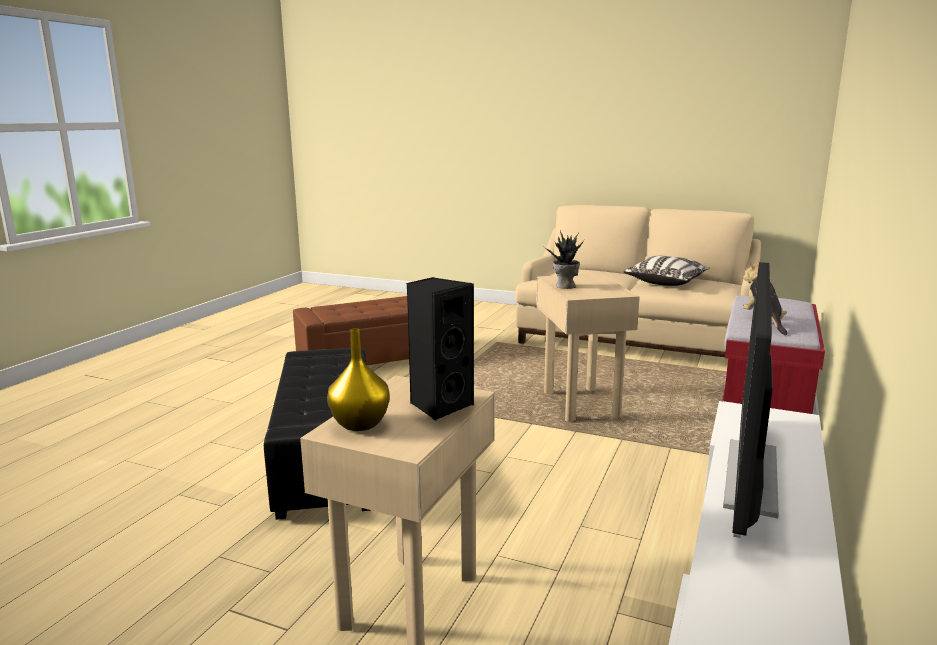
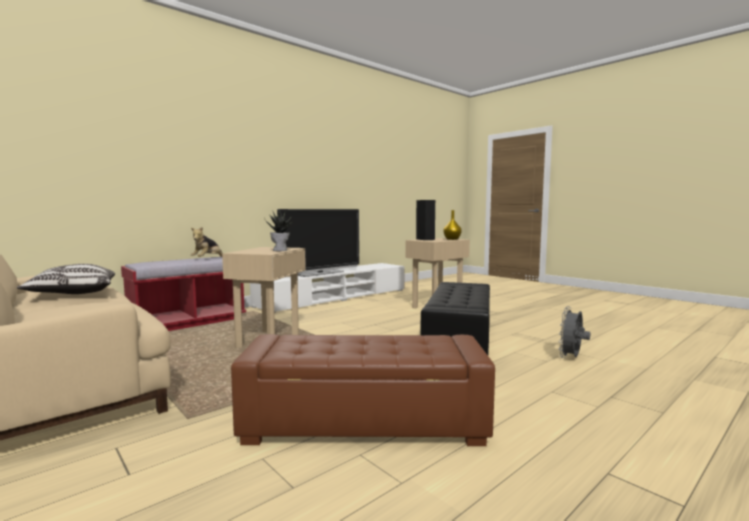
camera: 155 degrees left, 10 degrees down
(170, 454) = (571, 358): none -> grey fan

